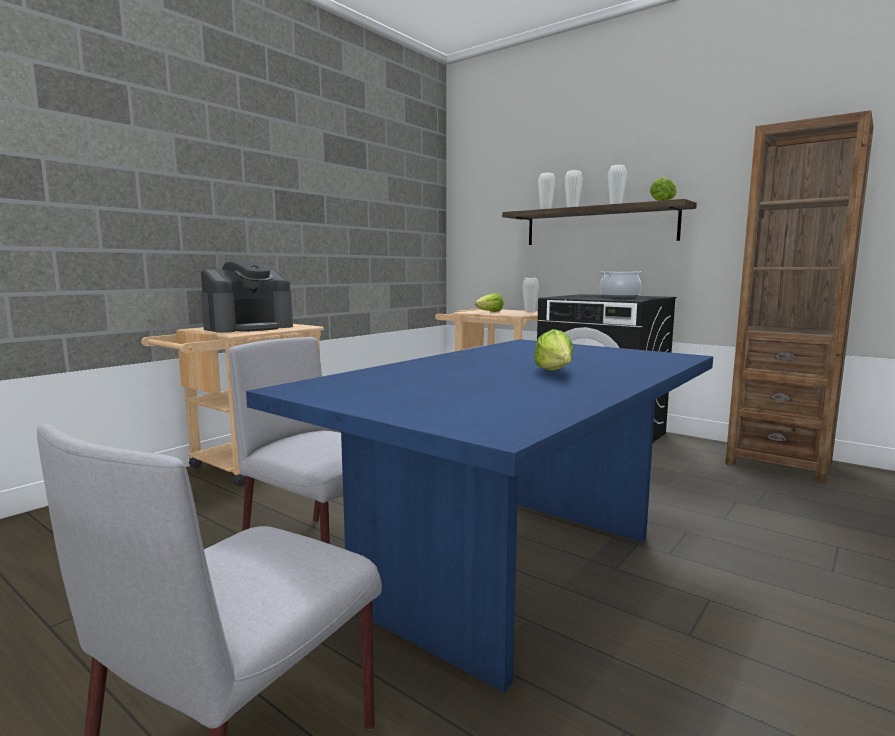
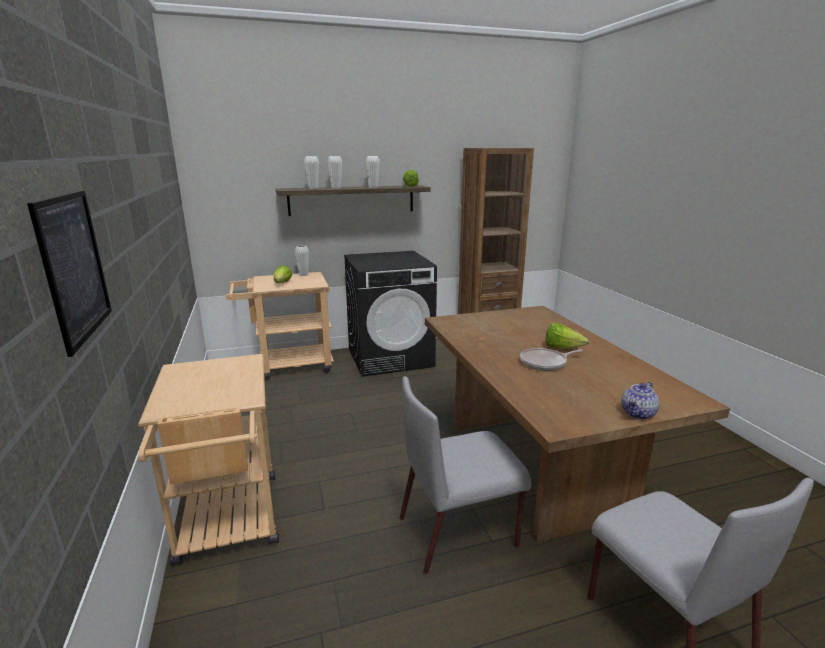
camera: 55 degrees left, 10 degrees up
(121, 191) = (74, 267): none -> picture
(249, 328) = (211, 384): coffee machine -> none
(382, 410) = (638, 414): none -> teapot
(482, 372) = (545, 362): none -> frying pan
(514, 570) = (535, 466): blue dining table -> brown dining table
(619, 297) = (394, 258): cooking pot -> none

